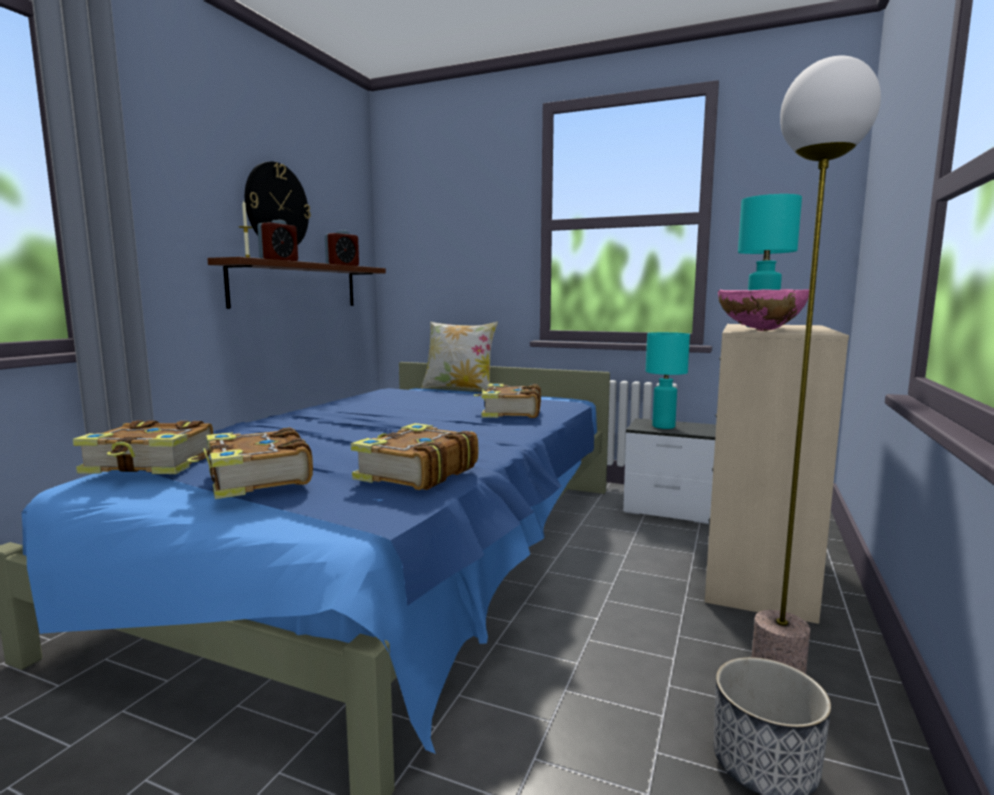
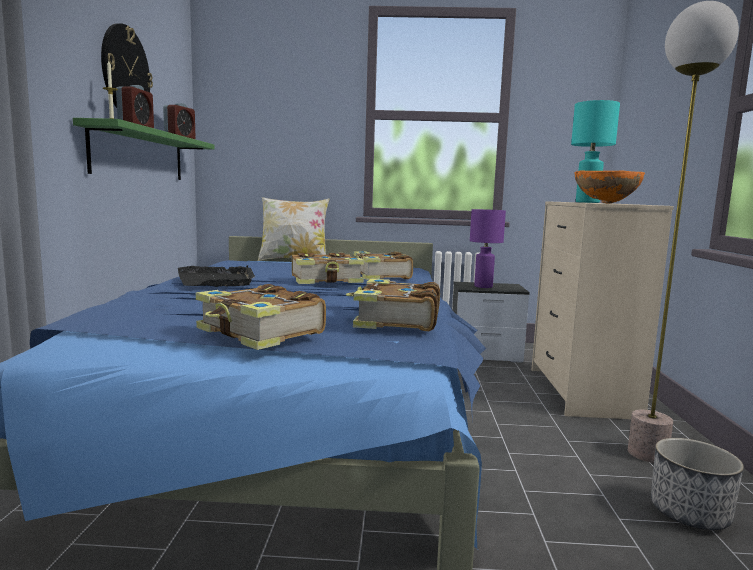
camera: 20 degrees left, 0 degrees up
(151, 464) = (114, 328): book -> book (327, 280)
(296, 285) = (140, 155): brown shelf -> green shelf
(327, 413) = (217, 280): none -> black tray
(663, 427) = (483, 286): turquoise table lamp -> purple table lamp
(759, 331) = (605, 203): pink bowl -> orange bowl

